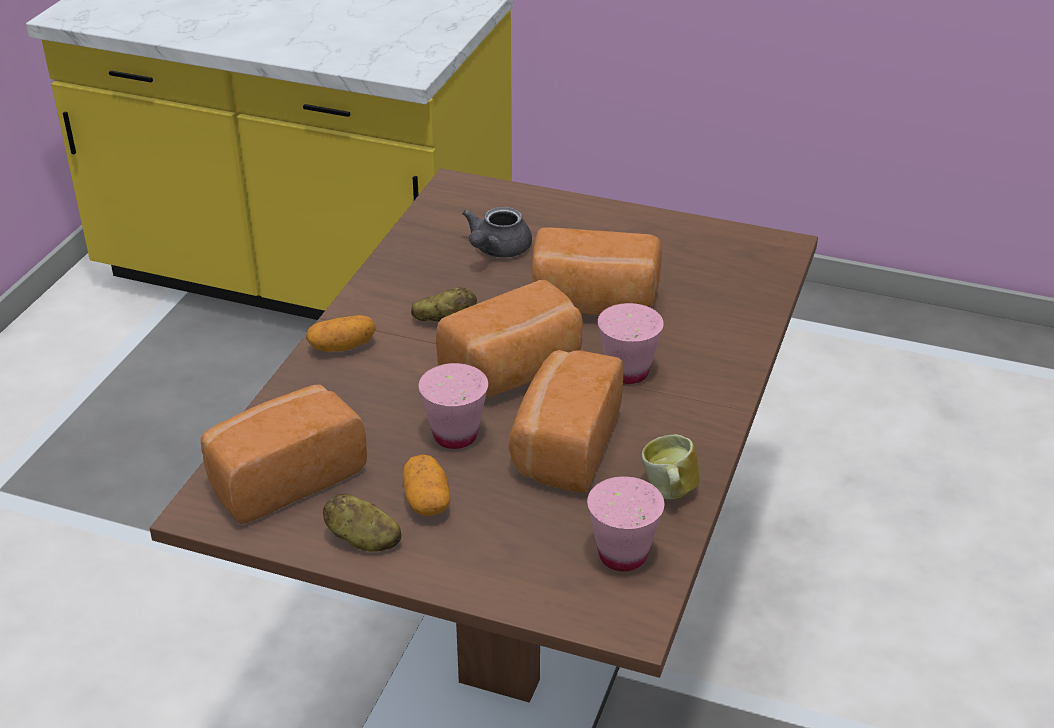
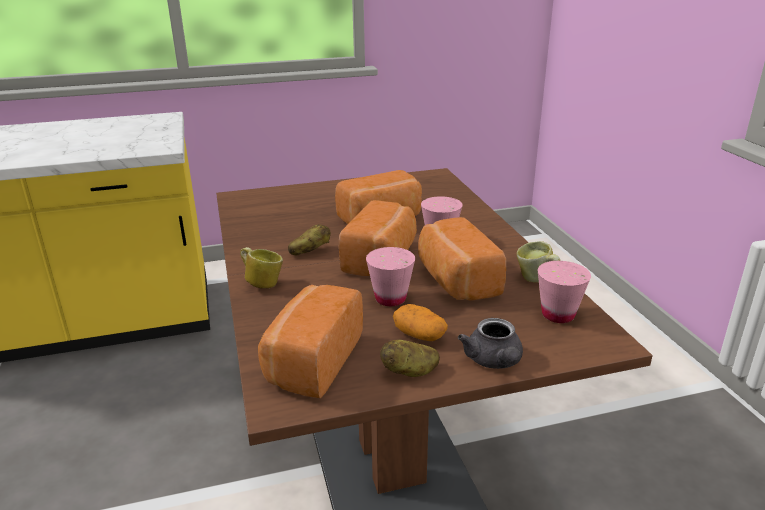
camera: 35 degrees left, 10 degrees down
(342, 347) = (262, 283): potato -> mug
(496, 250) = (297, 215): grey teapot -> grey teapot (494, 362)

